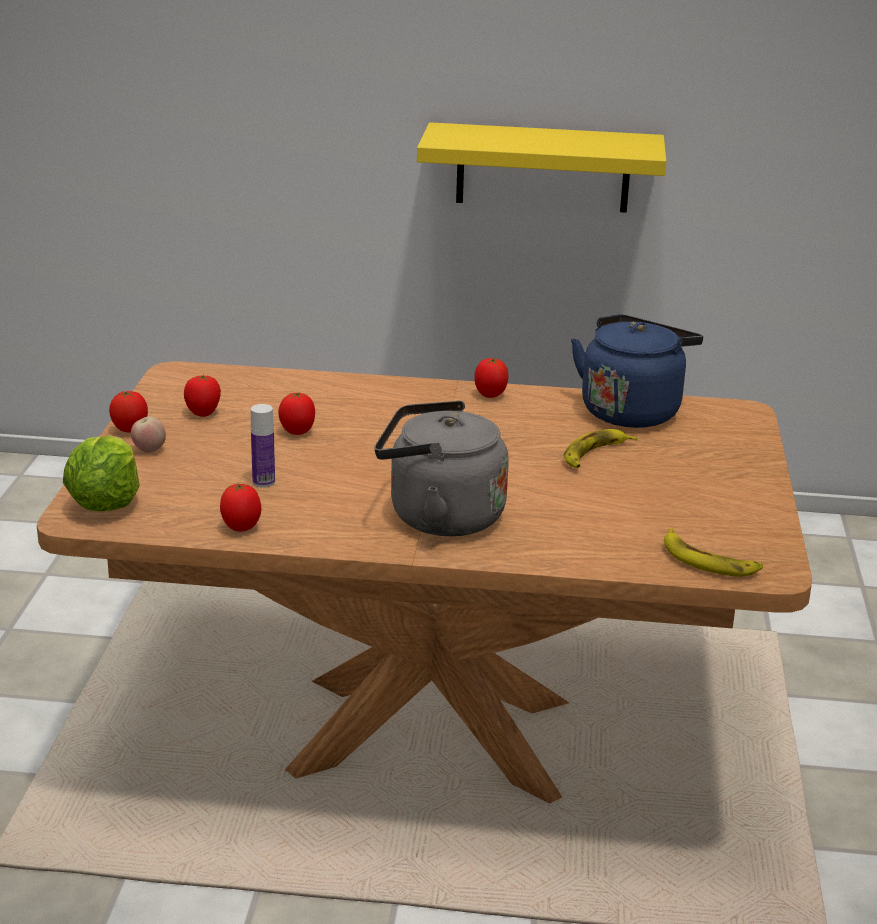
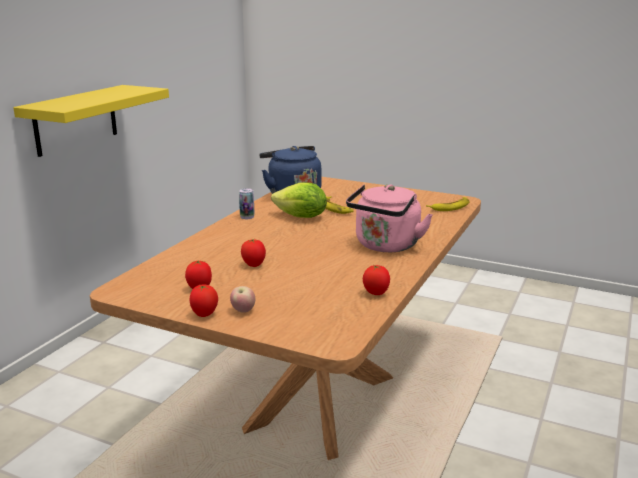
camera: 70 degrees left, 5 degrees down
(105, 503) = (317, 332): lettuce -> lettuce (301, 217)
(263, 482) = (317, 281): bottle -> none
(438, 517) = (385, 246): grey kettle -> pink kettle
(490, 395) = (247, 217): tomato -> can

